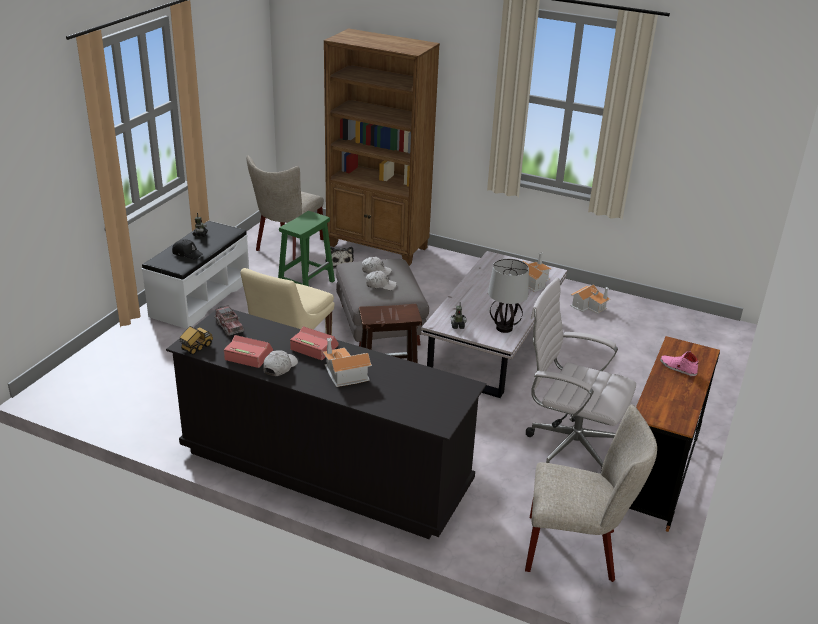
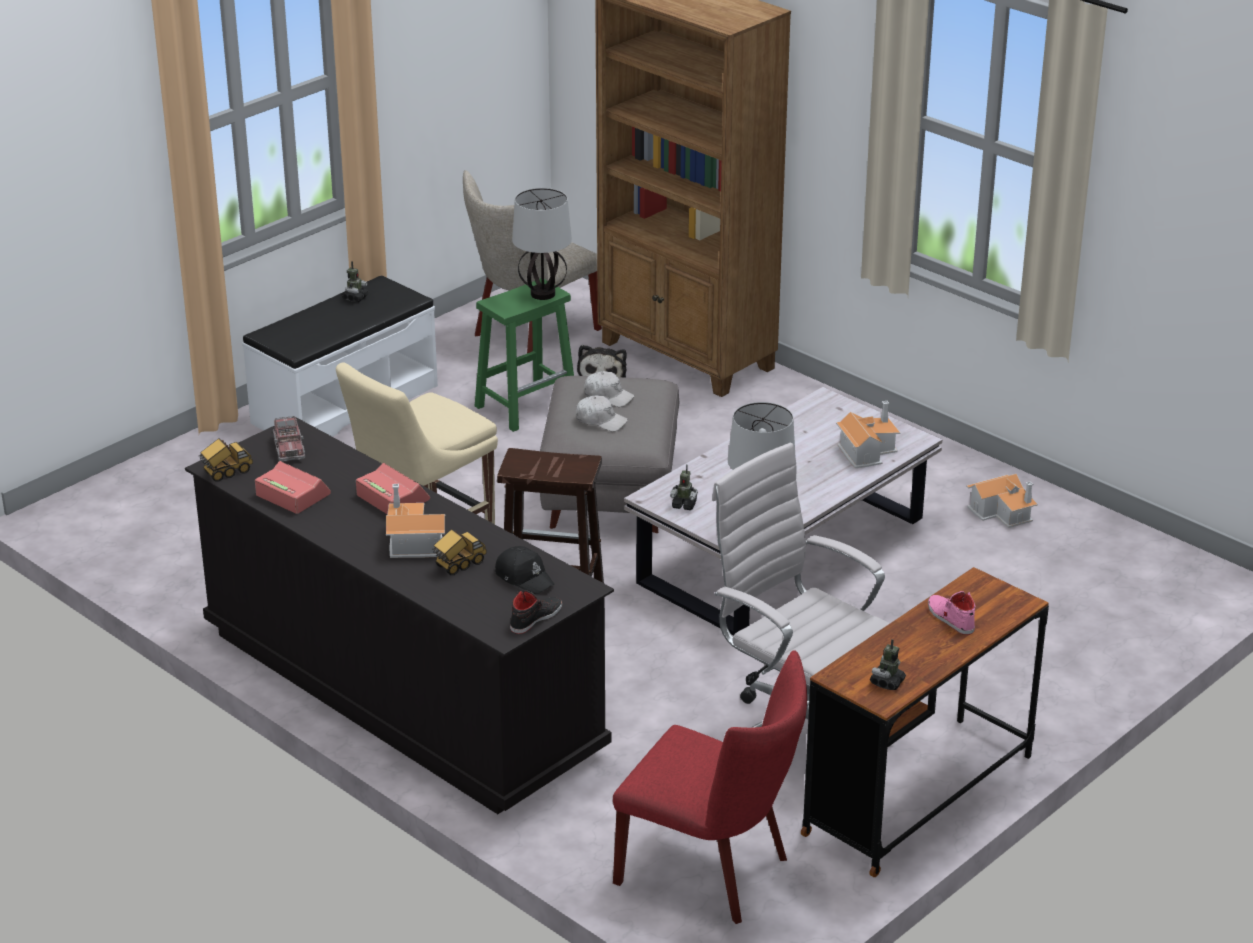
camera: 20 degrees right, 0 degrees up
(187, 253) = (319, 327): black cap -> black cap (524, 577)
(280, 367) = (327, 517): white cap -> none
(315, 219) = (543, 294): none -> table lamp
(383, 384) = (459, 565): none -> toy truck
(453, 411) = (535, 618): none -> black shoe
(577, 549) = (713, 872): beige chair -> red chair
(675, 413) = (887, 682): none -> toy robot

